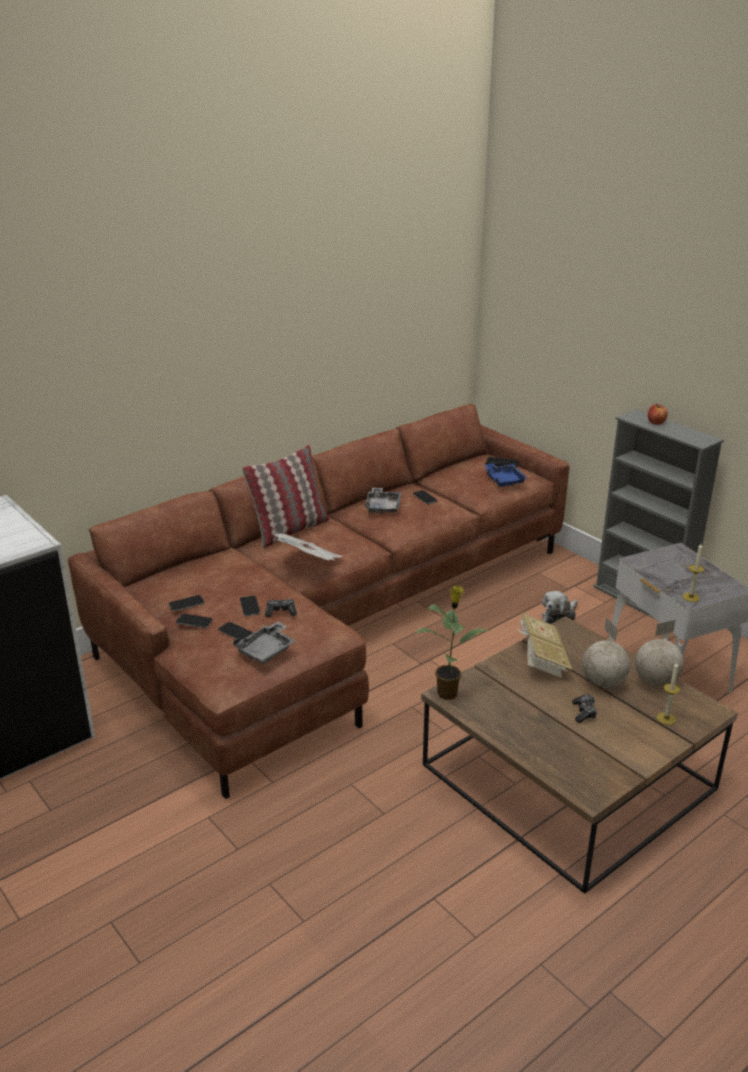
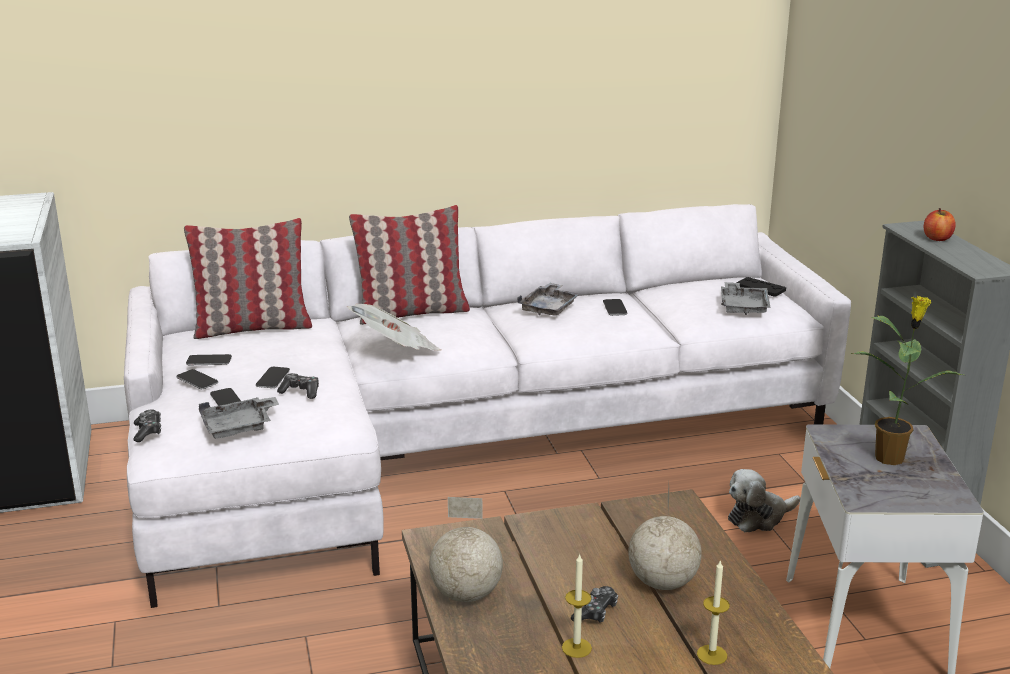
camera: 25 degrees right, 5 degrees down
(185, 568) = (252, 328): none -> pillow
(199, 671) = (148, 431): none -> game controller
(334, 617) = (459, 444): brown sofa -> white sofa
(448, 693) = (435, 538): potted plant -> potted plant (891, 457)
(504, 480) = (743, 307): blue tray -> grey tray
(541, 659) = (602, 532): book -> none
(656, 681) = (746, 603): globe -> globe (467, 595)
(690, 597) = (868, 496): candle -> candle (576, 648)

